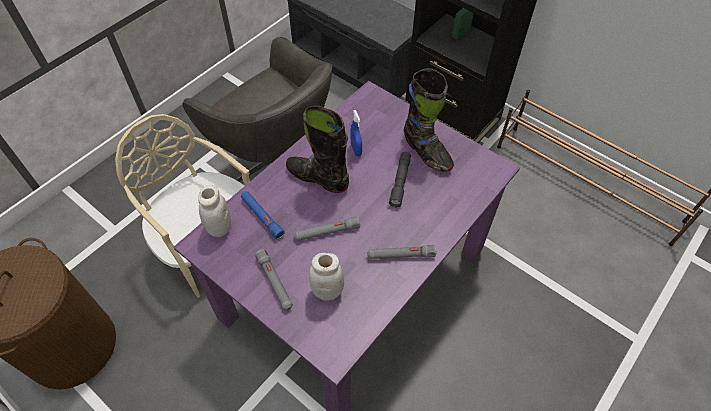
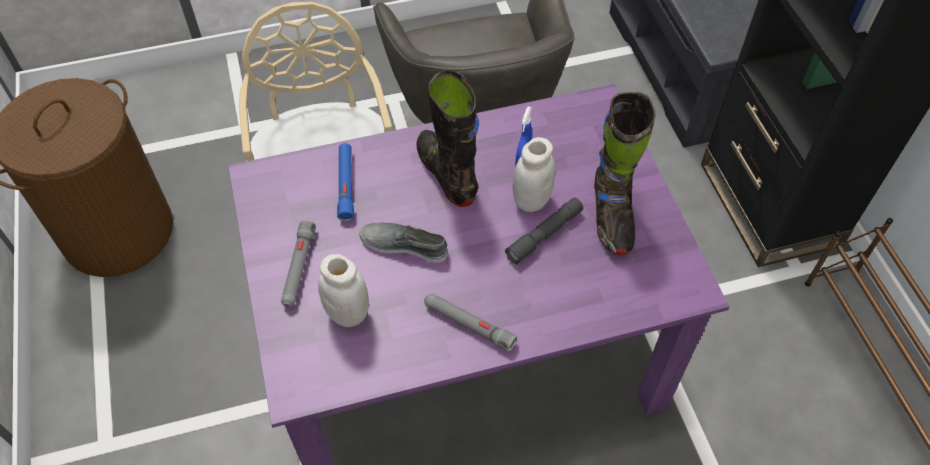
camera: 35 degrees right, 0 degrees up
(219, 227) = (291, 171): white jar -> white jar (531, 200)
(327, 232) = (404, 245): grey flashlight -> grey shoe

